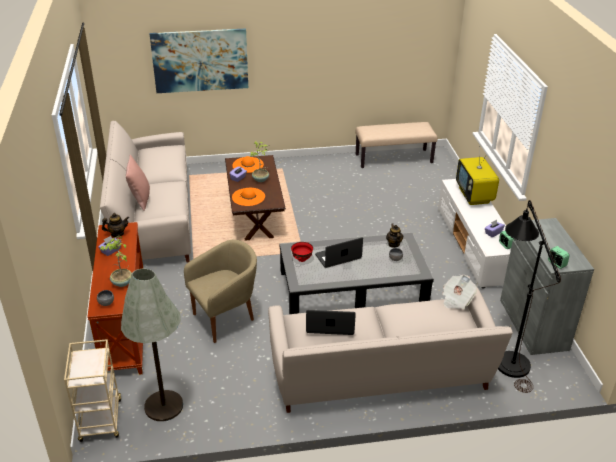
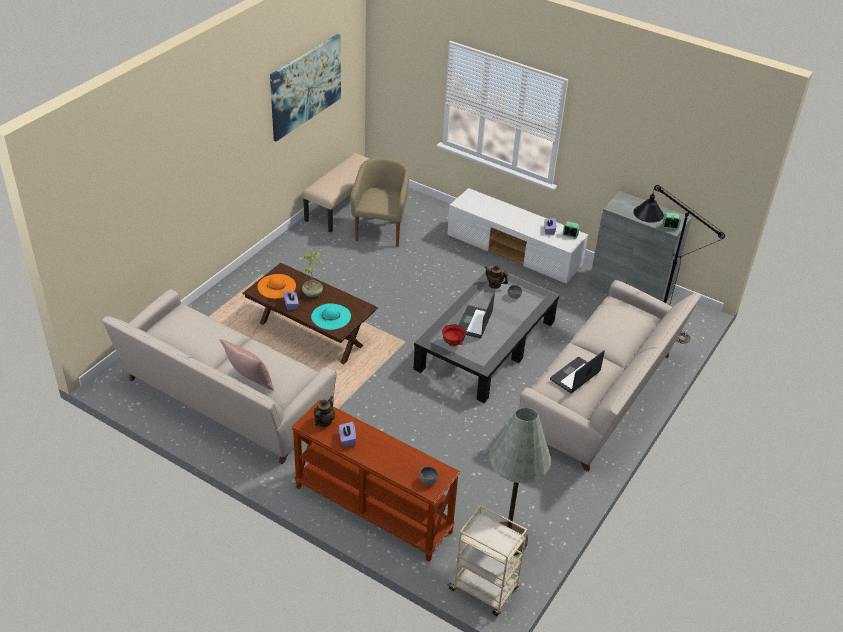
camera: 50 degrees left, 5 degrees up
(122, 283) = (408, 457): potted plant -> none
(200, 60) = (162, 194): picture -> picture (306, 86)
(226, 319) = (439, 440): beige armchair -> beige armchair (381, 230)
(248, 197) = (331, 316): orange hat -> turquoise hat
(456, 299) = (615, 298): newspaper -> none
(474, 196) = (492, 205): television -> none

